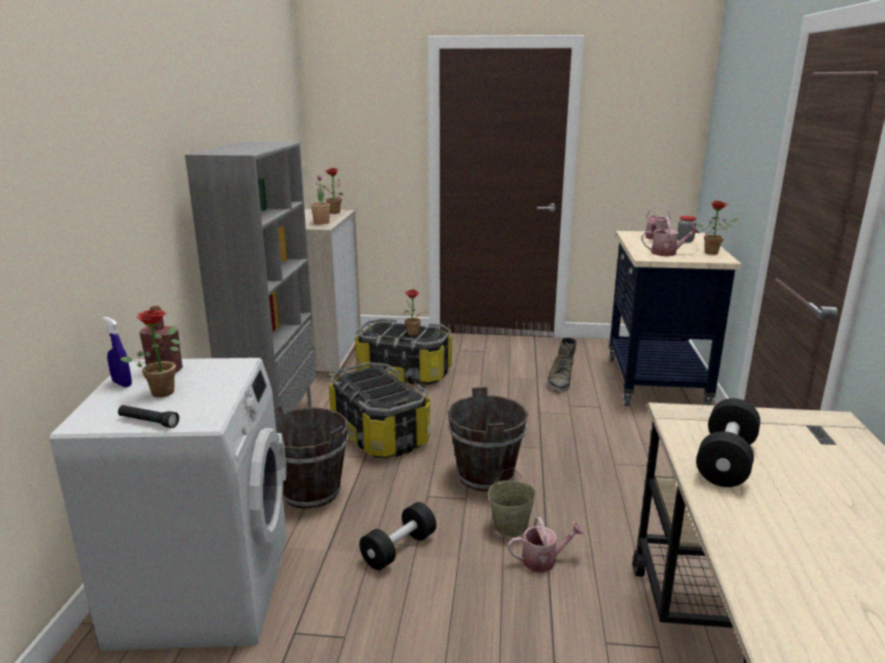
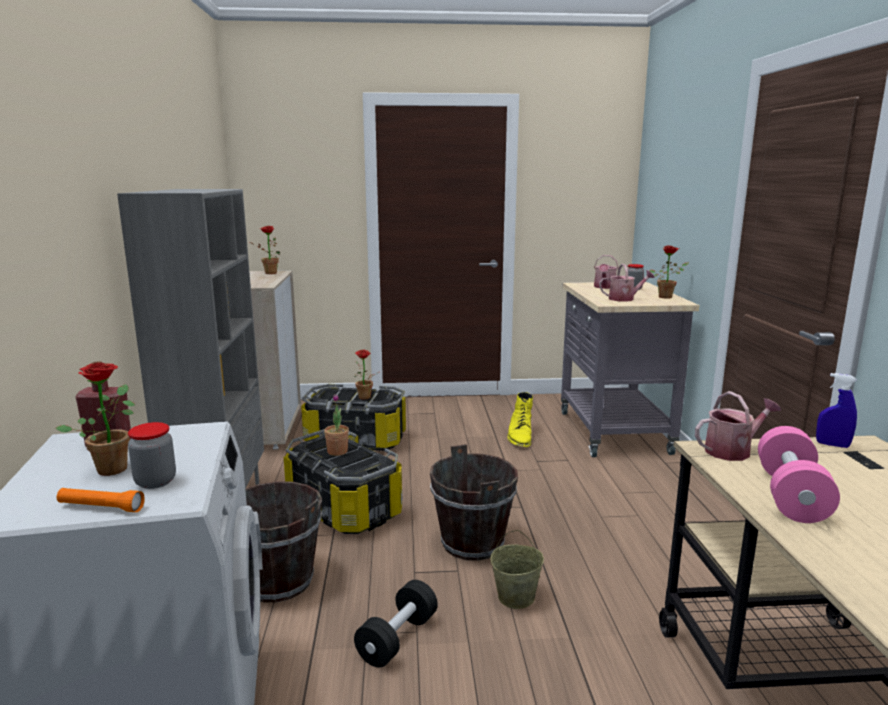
camera: 10 degrees left, 5 degrees down
(122, 384) = (53, 463): blue spray bottle -> blue spray bottle (832, 445)
(148, 422) = (101, 507): black flashlight -> orange flashlight
(192, 405) = (155, 482): none -> jar
(321, 223) = (260, 282): potted plant -> potted plant (337, 451)
(544, 560) = (563, 631): watering can -> watering can (732, 451)
(560, 380) = (520, 436): green boot -> yellow boot
(656, 384) = (614, 433): blue cart -> grey cart
(726, 461) = (791, 495): black dumbbell -> pink dumbbell

